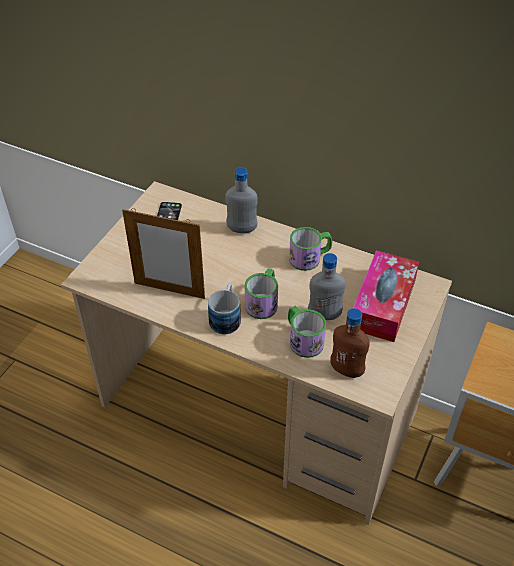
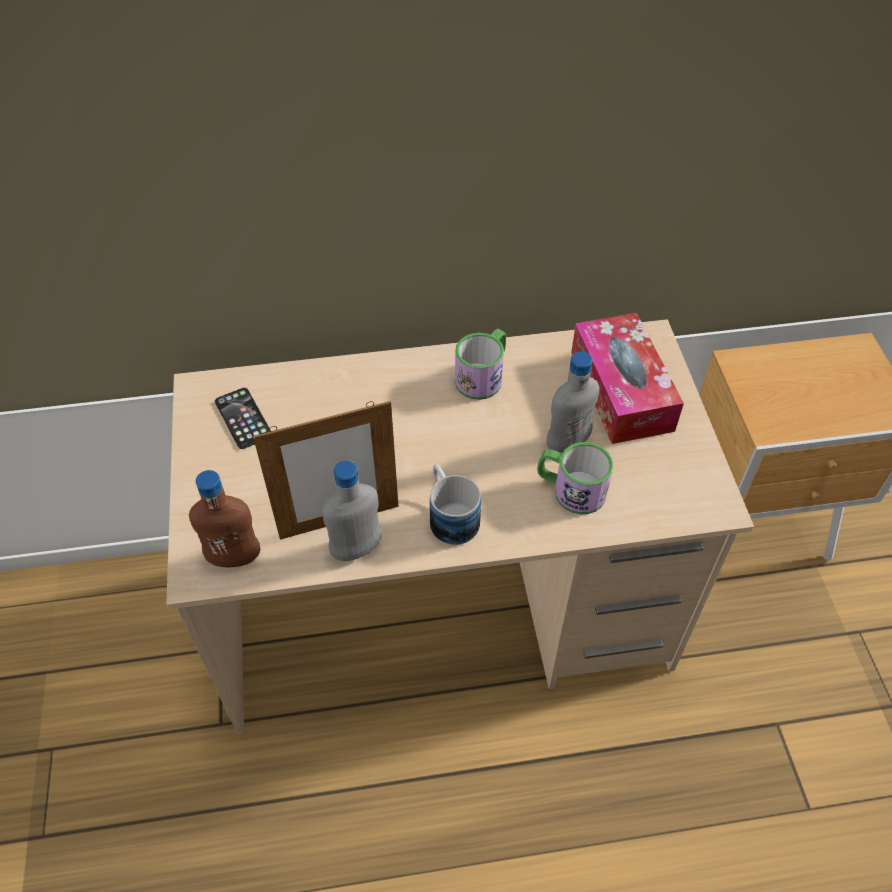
camera: 35 degrees left, 5 degrees up
(242, 229) = (362, 382): grey bottle -> grey bottle (356, 549)
(263, 302) = (478, 467): mug -> none
(346, 370) = (655, 499): brown bottle -> brown bottle (234, 557)

